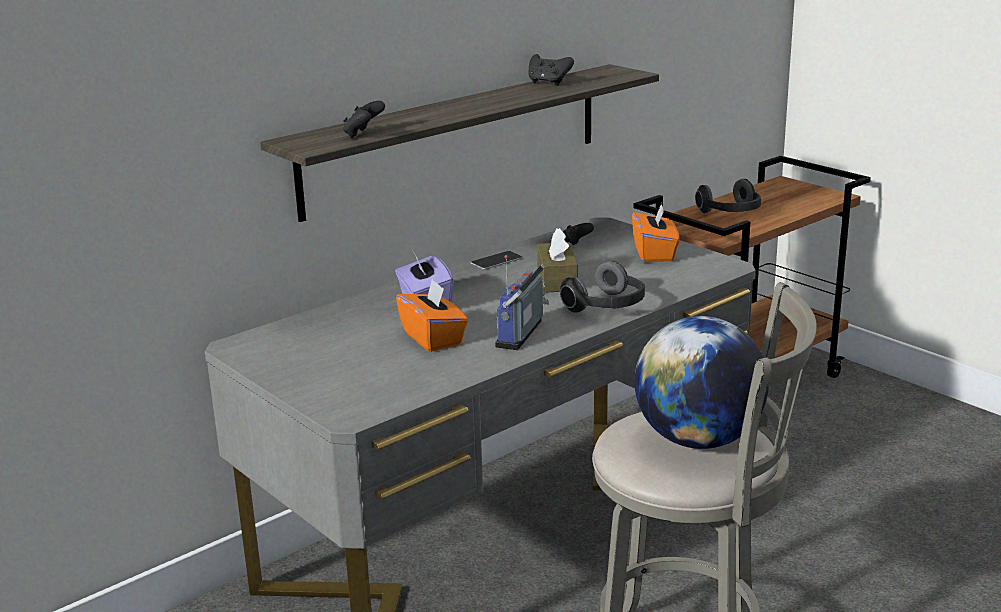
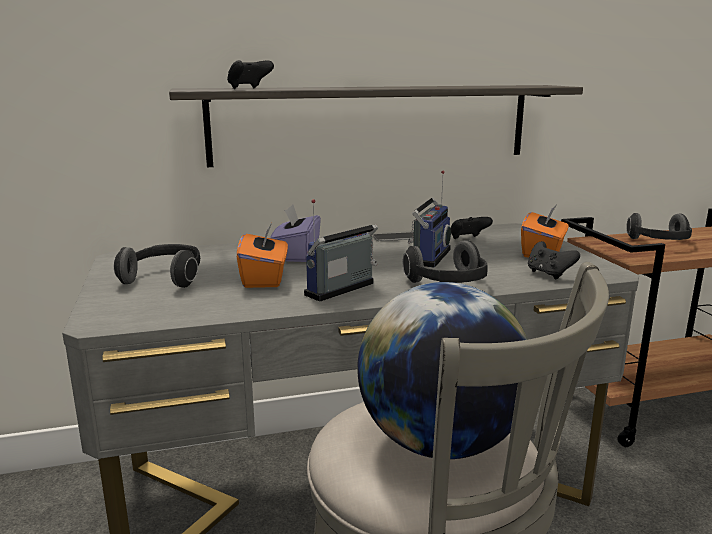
camera: 25 degrees right, 5 degrees down
(333, 359) = (165, 278): none -> headphones
(548, 83) = (470, 85): black game controller -> black game controller (549, 274)
(557, 279) = (429, 257): brown tissue box -> radio

